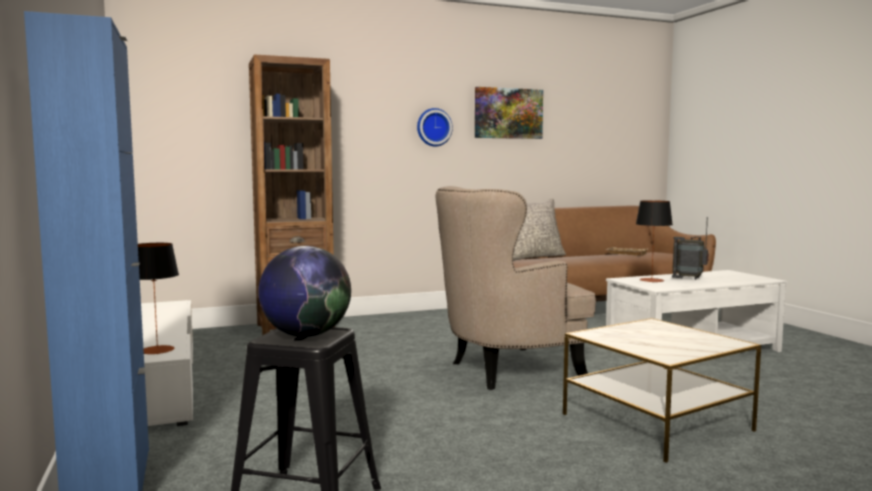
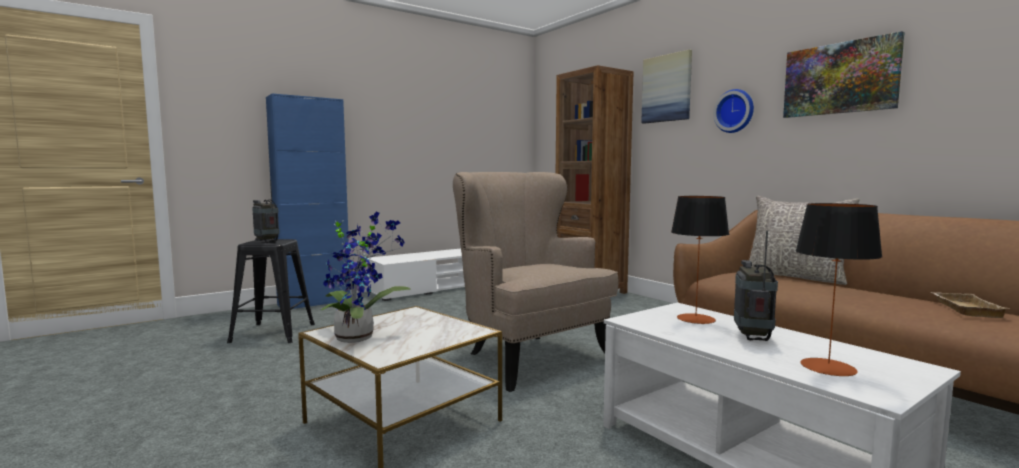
camera: 75 degrees right, 0 degrees up
(157, 350) = (398, 259): table lamp -> table lamp (828, 367)
(306, 335) = (267, 242): globe -> radio
(361, 94) = (667, 88): none -> picture
(680, 348) = (359, 337): none -> potted plant

